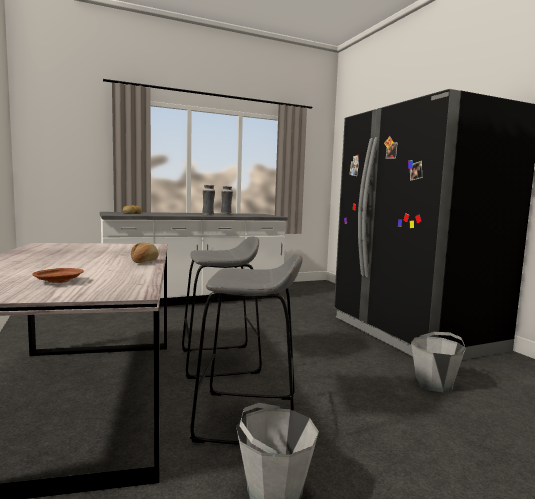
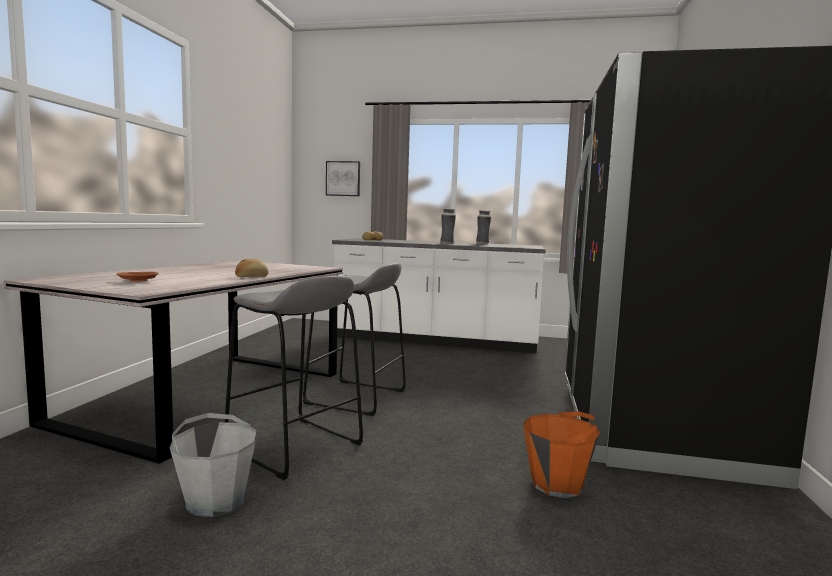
camera: 35 degrees right, 0 degrees up
(77, 152) = (343, 178): none -> picture
(434, 384) = (557, 484): grey bucket -> orange bucket

